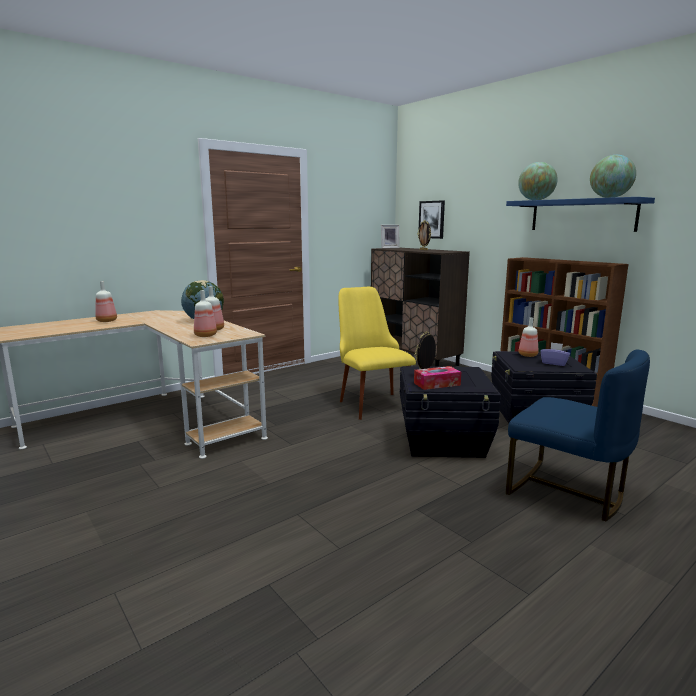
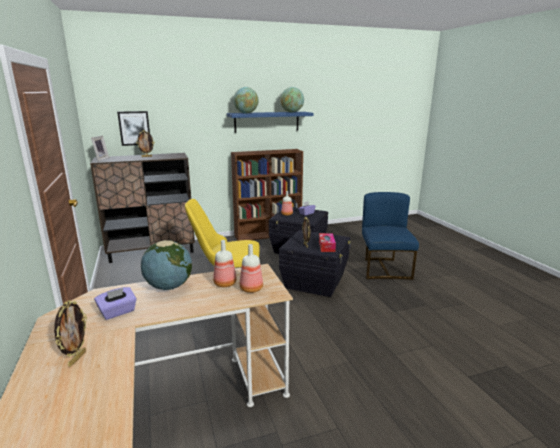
camera: 70 degrees left, 5 degrees up
(107, 321) = (76, 358): bottle -> picture frame
(162, 318) = (118, 312): none -> purple tissue box
(567, 492) = (384, 269): blue chair -> blue chair turned 60 degrees counterclockwise

